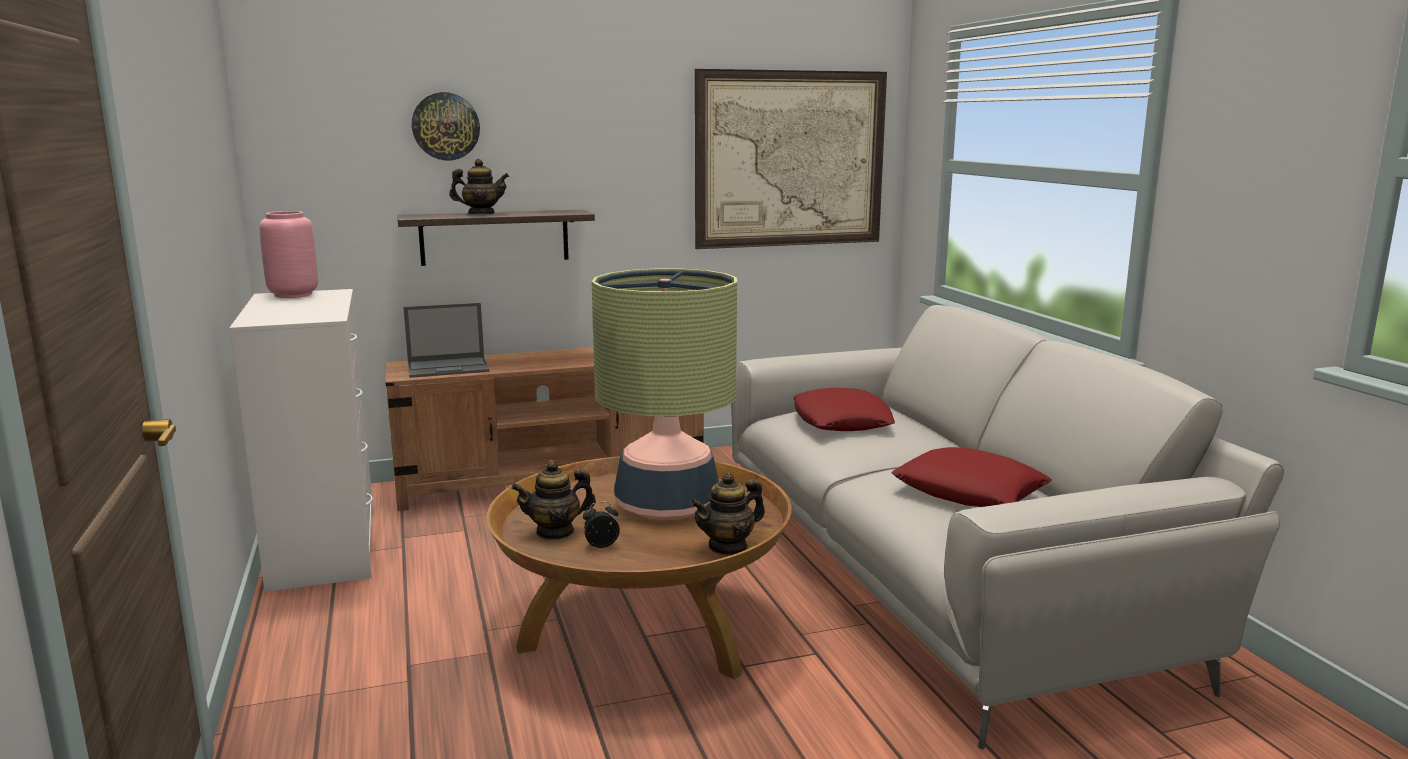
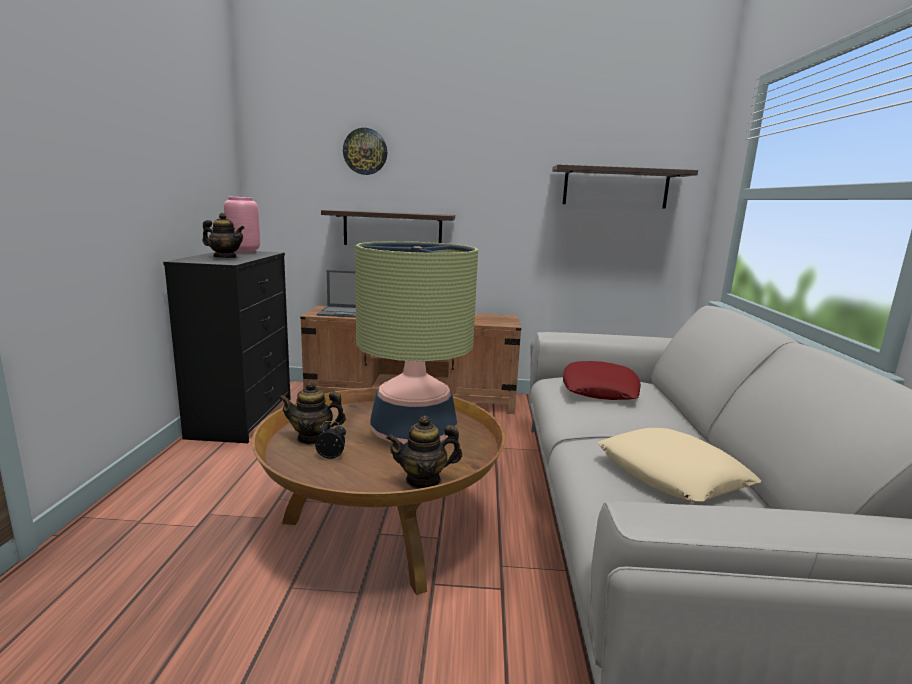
camera: 20 degrees right, 0 degrees up
(323, 547) = (242, 417): white dresser -> black dresser
(481, 214) = (380, 211): teapot -> teapot (225, 257)
(790, 159) = (615, 188): picture -> shelf
(969, 491) = (672, 474): red pillow -> beige pillow

